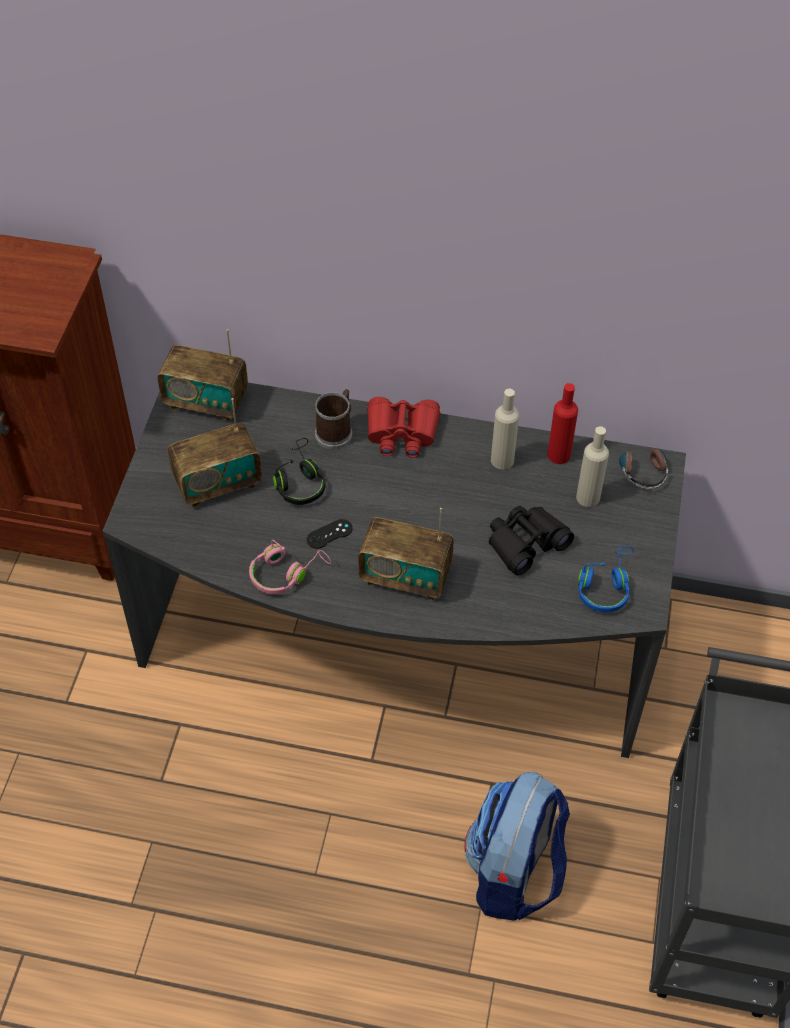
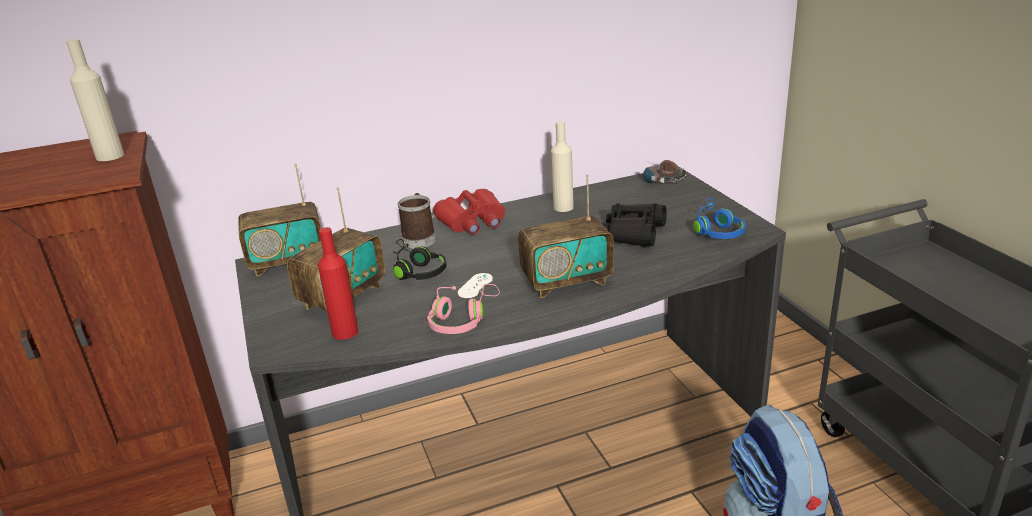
camera: 30 degrees left, 25 degrees down
(329, 534) = (475, 286): black game controller -> white game controller
(559, 455) = (599, 192): red bottle -> red bottle (345, 332)
(588, 497) = (645, 201): beige bottle -> beige bottle (110, 156)

